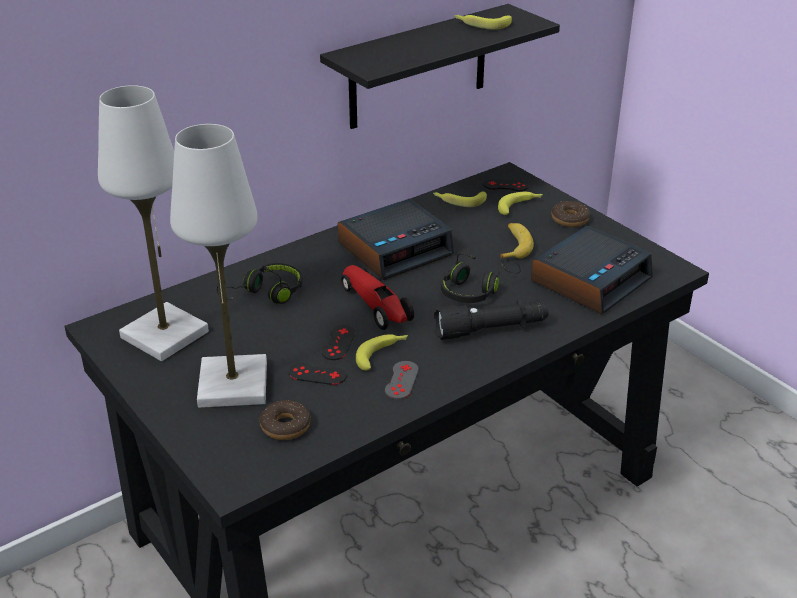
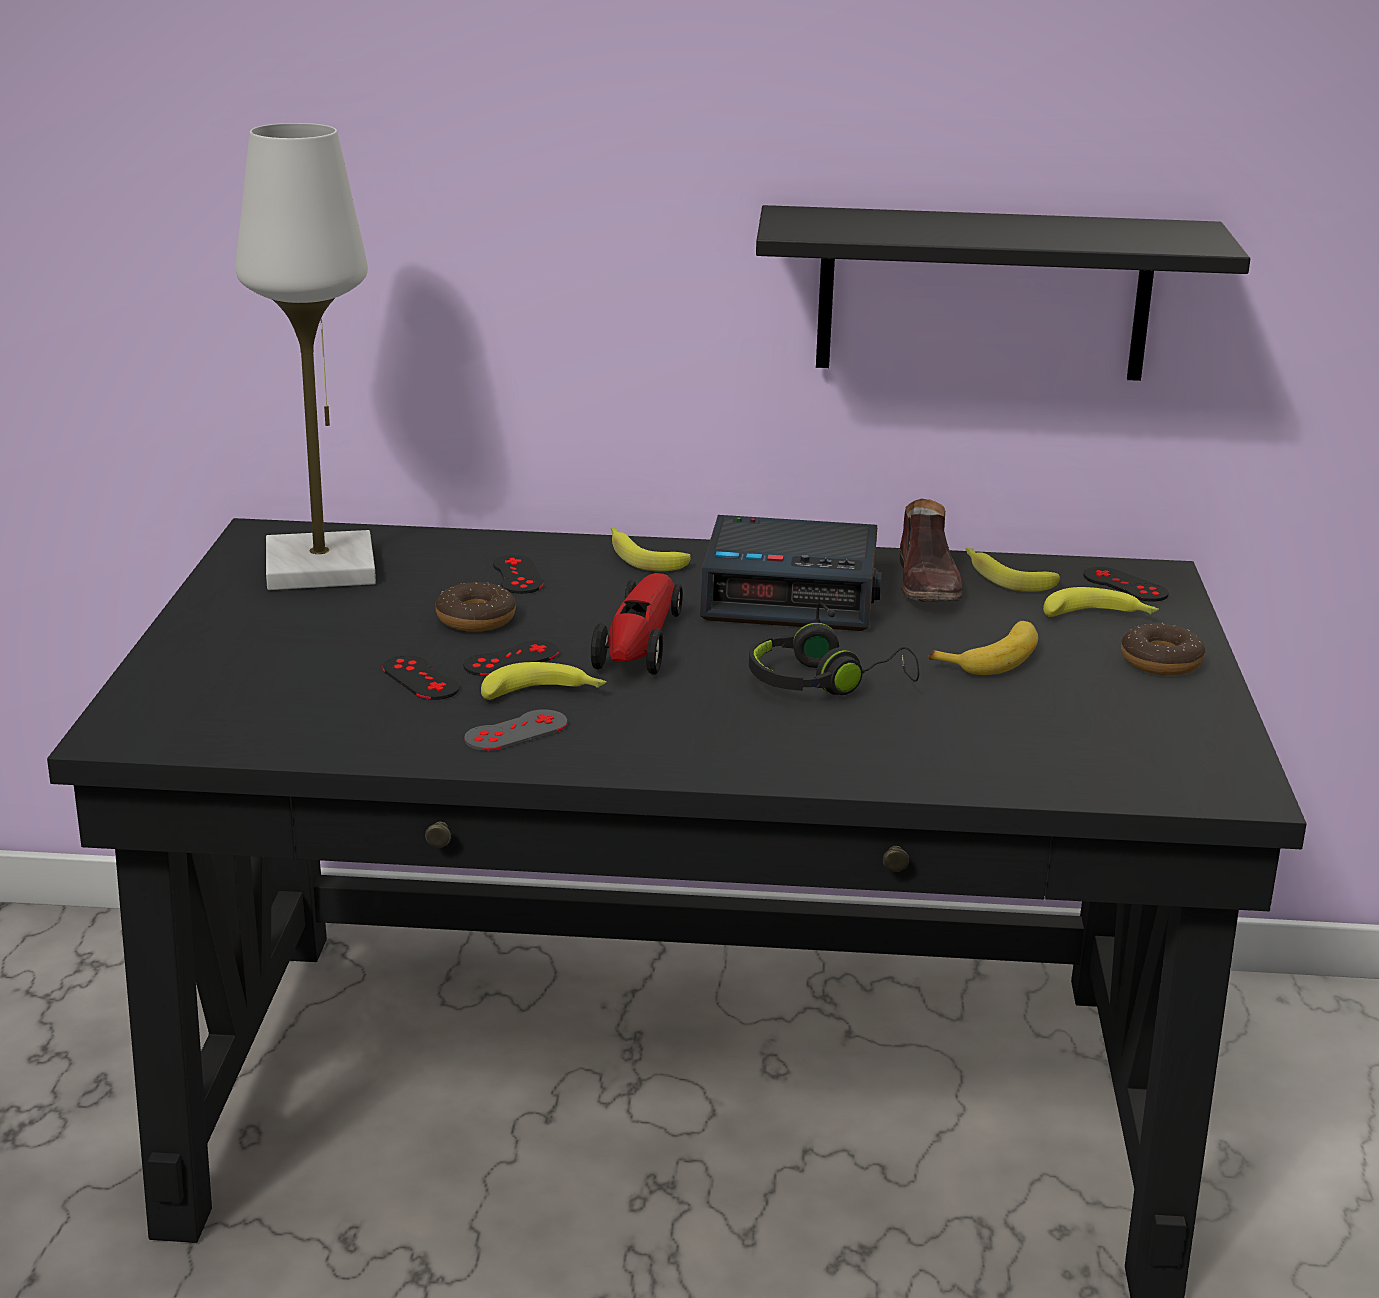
camera: 40 degrees right, 10 degrees down
(233, 384) = (303, 645): white table lamp -> none
(265, 294) = (517, 575): black headphones -> black game controller
(285, 426) = (281, 710): donut -> donut (476, 619)
(438, 218) = (928, 585): none -> brown shoe
(482, 25) = (1102, 230): banana -> banana (642, 557)
(491, 330) = (756, 734): black flashlight -> none
(590, 280) = (1046, 744): alarm clock -> none

